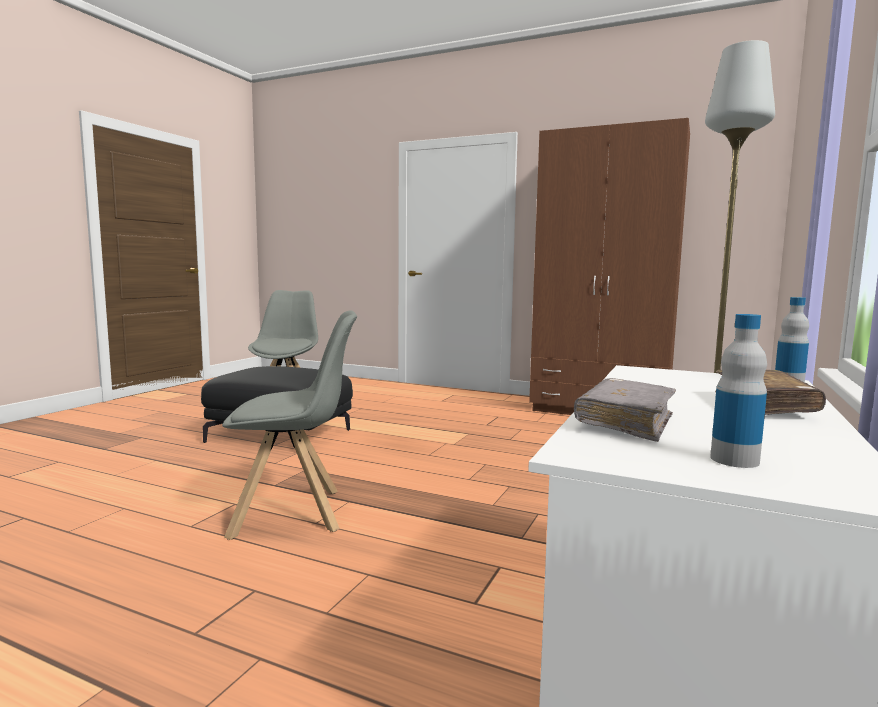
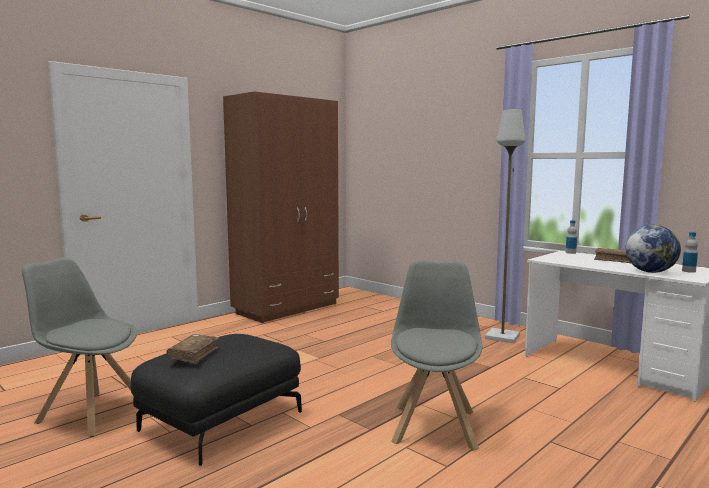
camera: 70 degrees left, 0 degrees up
(259, 367) = (194, 355): none -> brown book
(626, 422) = (650, 272): grey book -> globe

